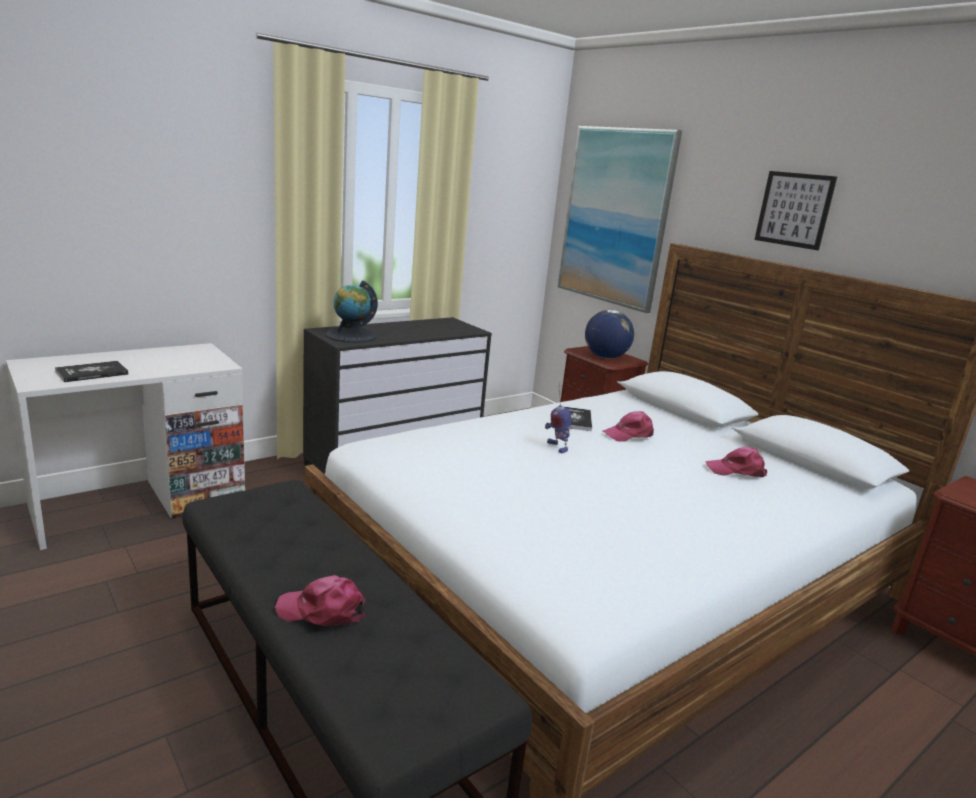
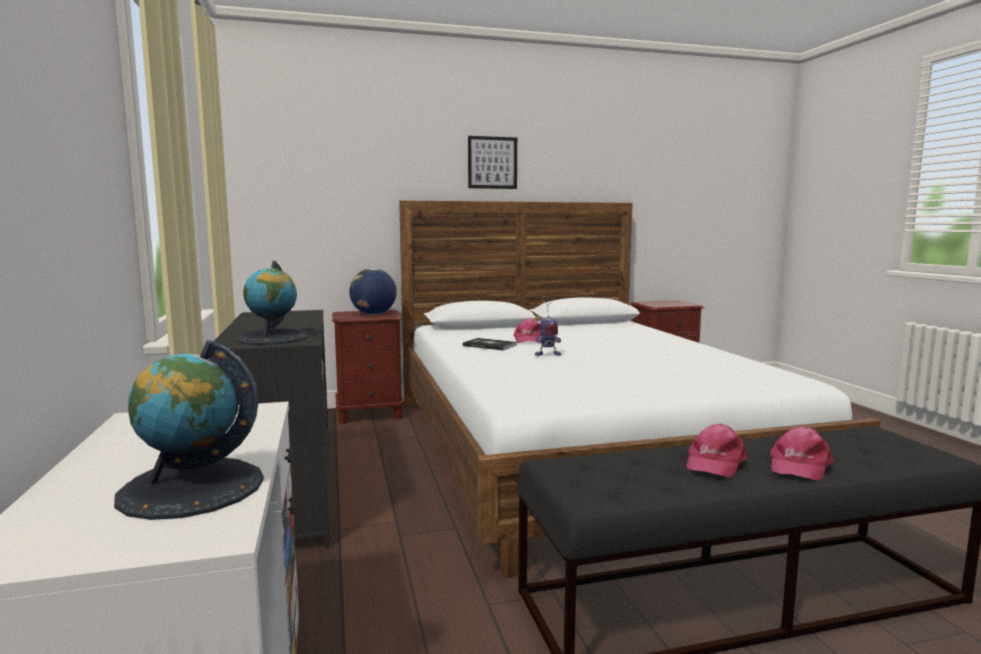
camera: 65 degrees left, 10 degrees down
(92, 373) = (191, 488): book -> globe
(615, 217) = (318, 186): picture -> none
(736, 470) = (597, 332): pink cap -> pink cap (714, 462)

